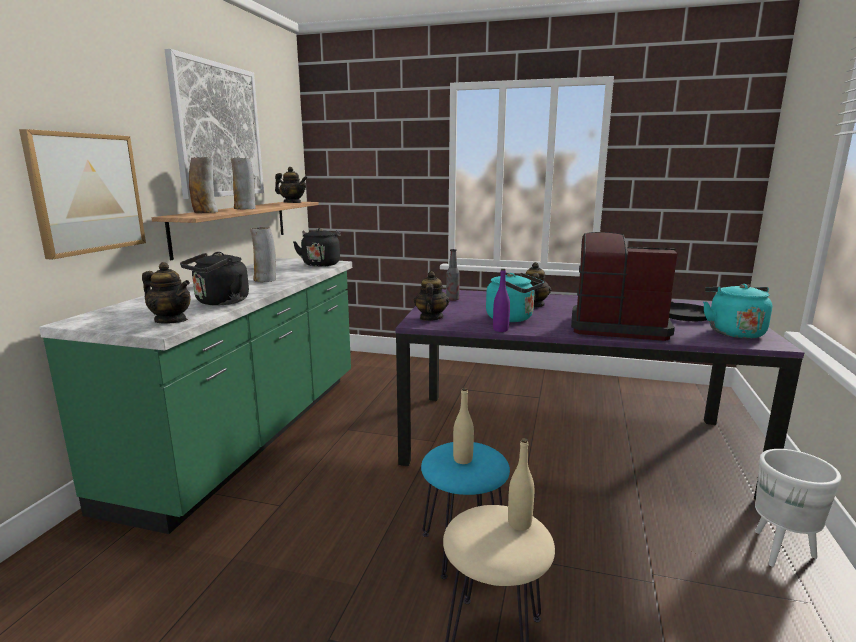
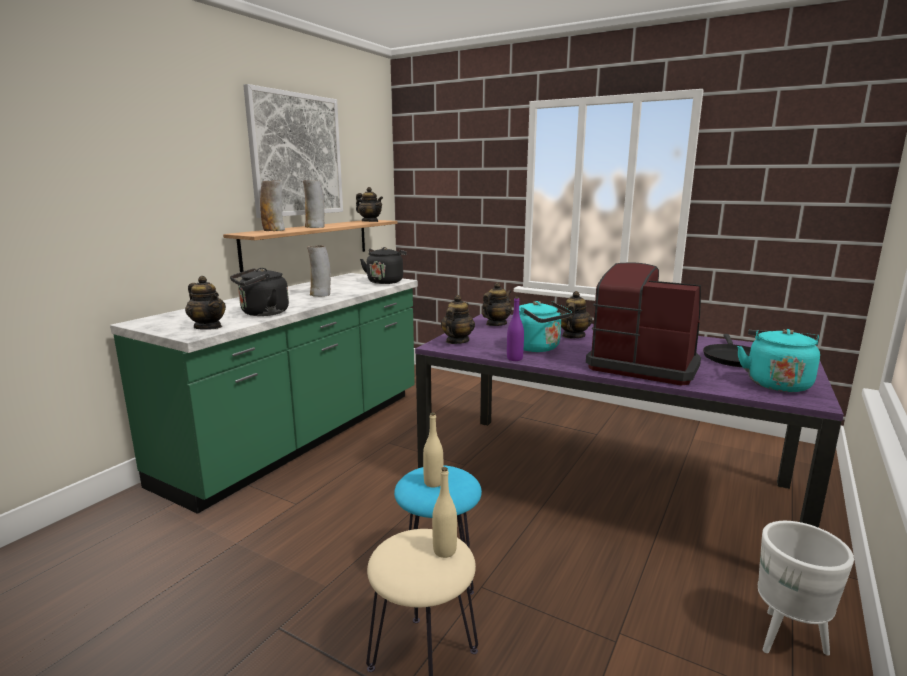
camera: 15 degrees right, 0 degrees up
(87, 193) = (161, 213): picture -> none
(452, 299) = (496, 324): bottle -> teapot

